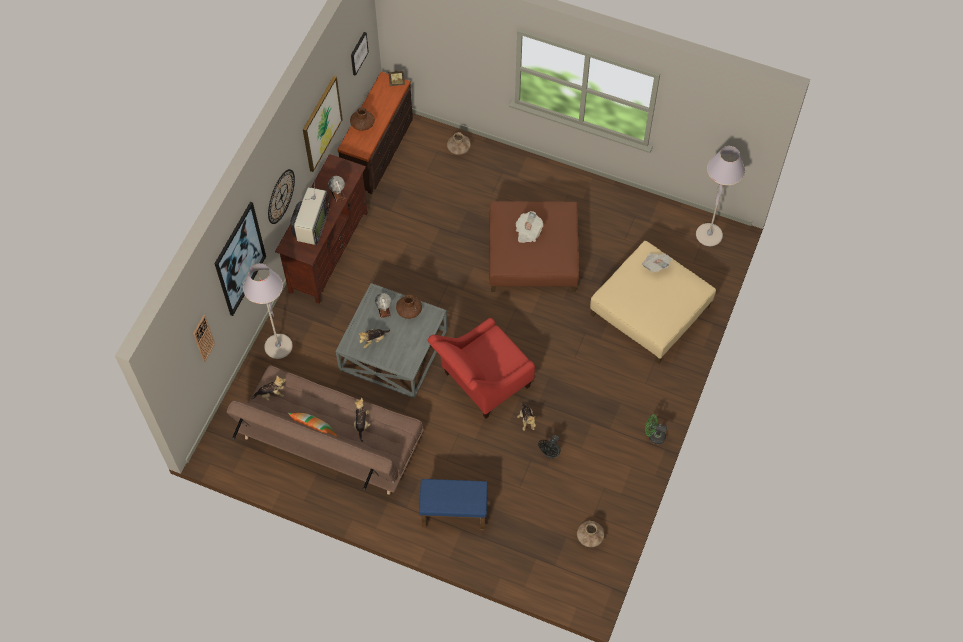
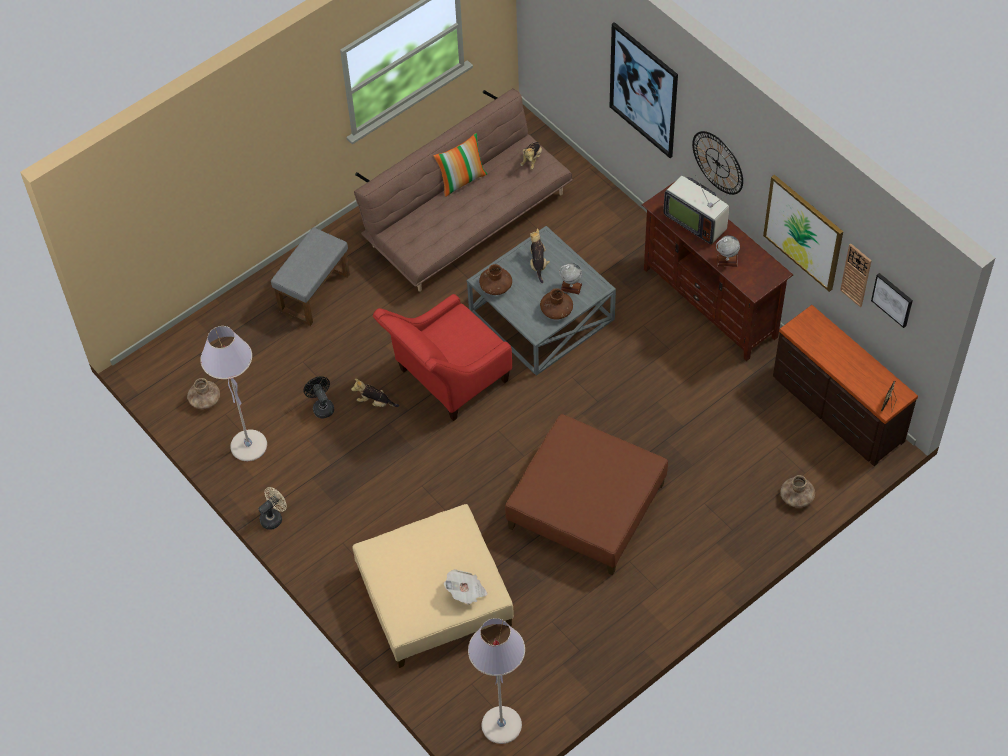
camera: 120 degrees right, 5 degrees down
(203, 338) = (575, 49): wall clock -> wall clock (856, 275)
(278, 346) = (609, 215): grey floor lamp -> grey floor lamp (249, 446)
(361, 423) = (446, 221): plush toy -> none
(362, 124) = (838, 343): brown vase -> brown vase (496, 286)
(453, 513) = (314, 291): blue ottoman -> grey ottoman
(482, 383) = (447, 380): red armchair -> red armchair turned 120 degrees counterclockwise
(528, 232) = (595, 474): newspaper -> none
(654, 436) = (274, 517): green fan -> beige fan

